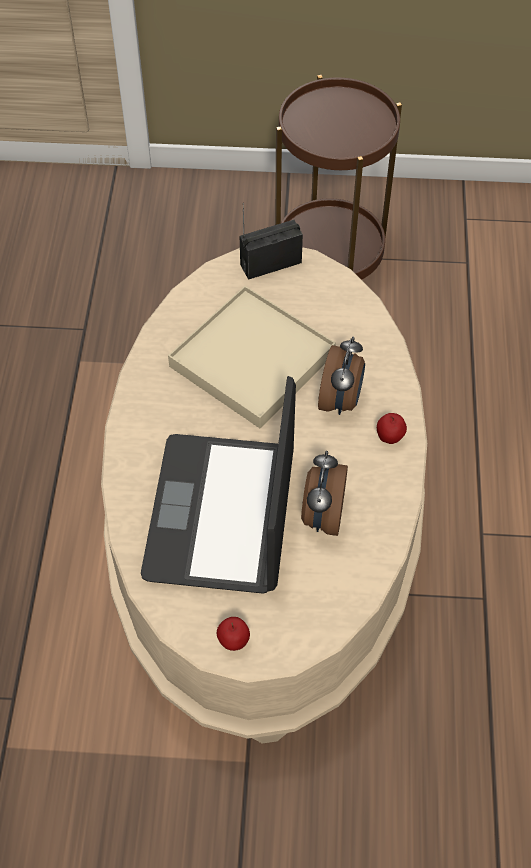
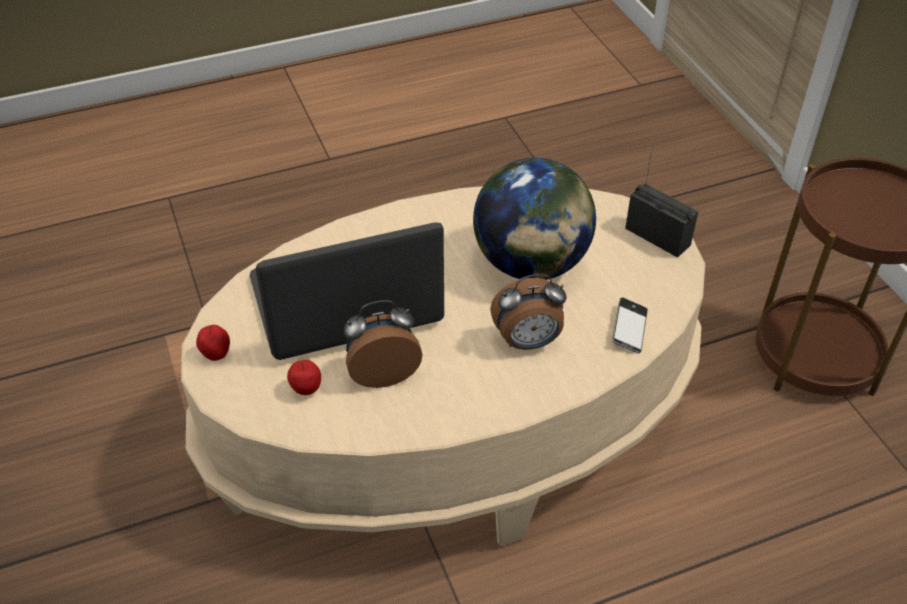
camera: 65 degrees right, 10 degrees down
(252, 360) = (531, 264): beige tray -> globe
(361, 329) = (629, 329): none -> phone
(389, 438) = (505, 395): apple -> apple (306, 390)

